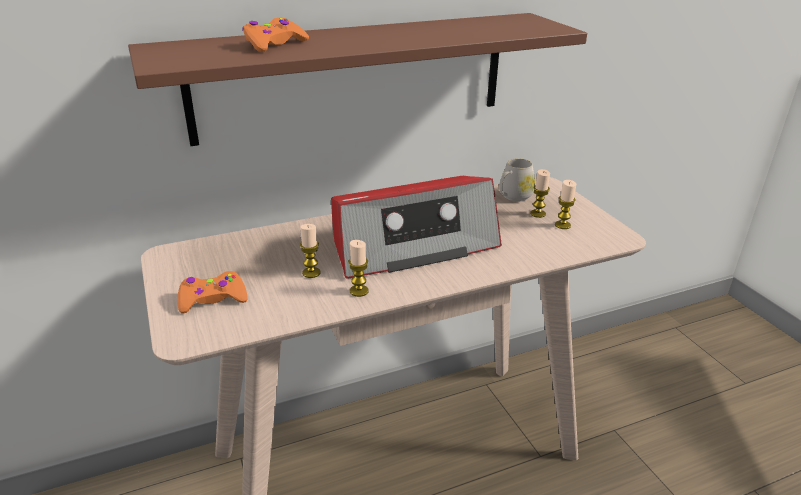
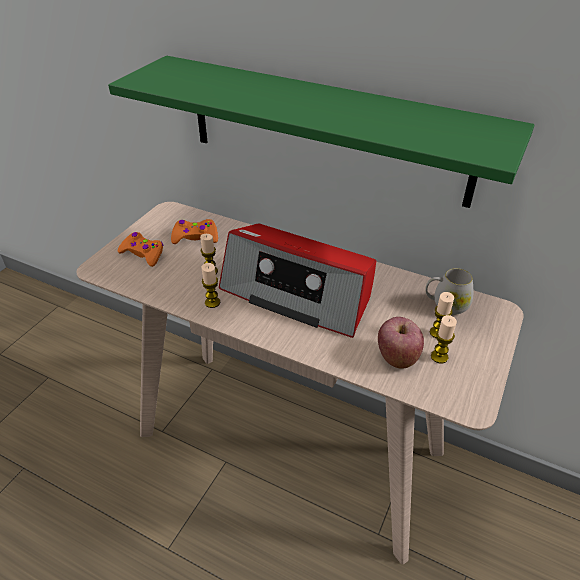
camera: 50 degrees right, 10 degrees up
(274, 44) = (231, 85): orange game controller -> orange game controller (195, 237)
(352, 76) = (325, 130): brown shelf -> green shelf
(543, 240) = (397, 357): none -> apple

